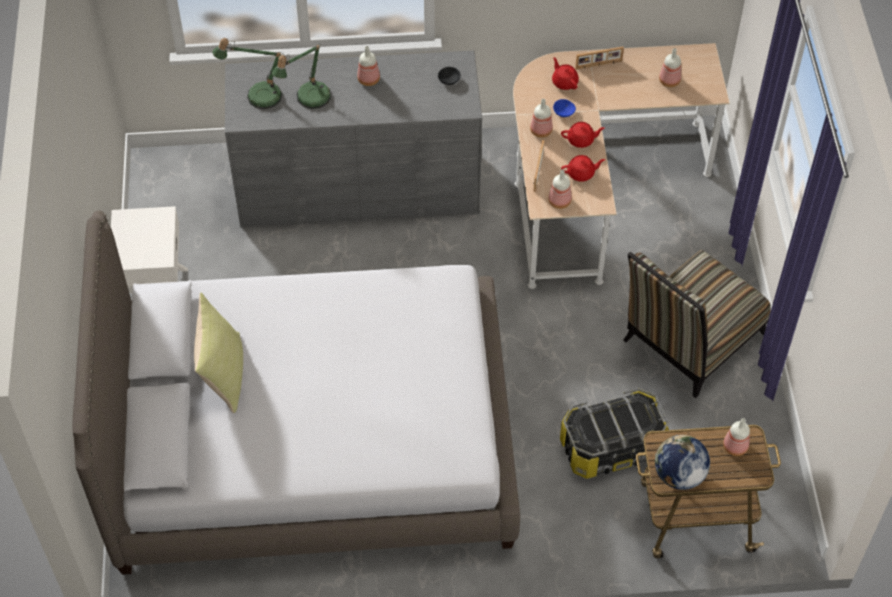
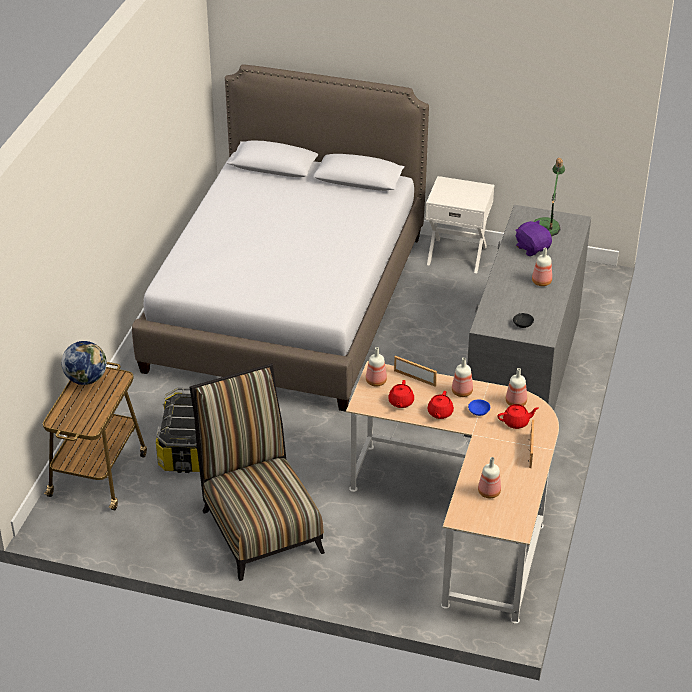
camera: 110 degrees right, 15 degrees down
(223, 373) = (311, 197): yellow pillow -> none
(308, 99) = (532, 248): table lamp -> purple plush toy
(734, 446) = (89, 416): bottle -> bottle (516, 402)

